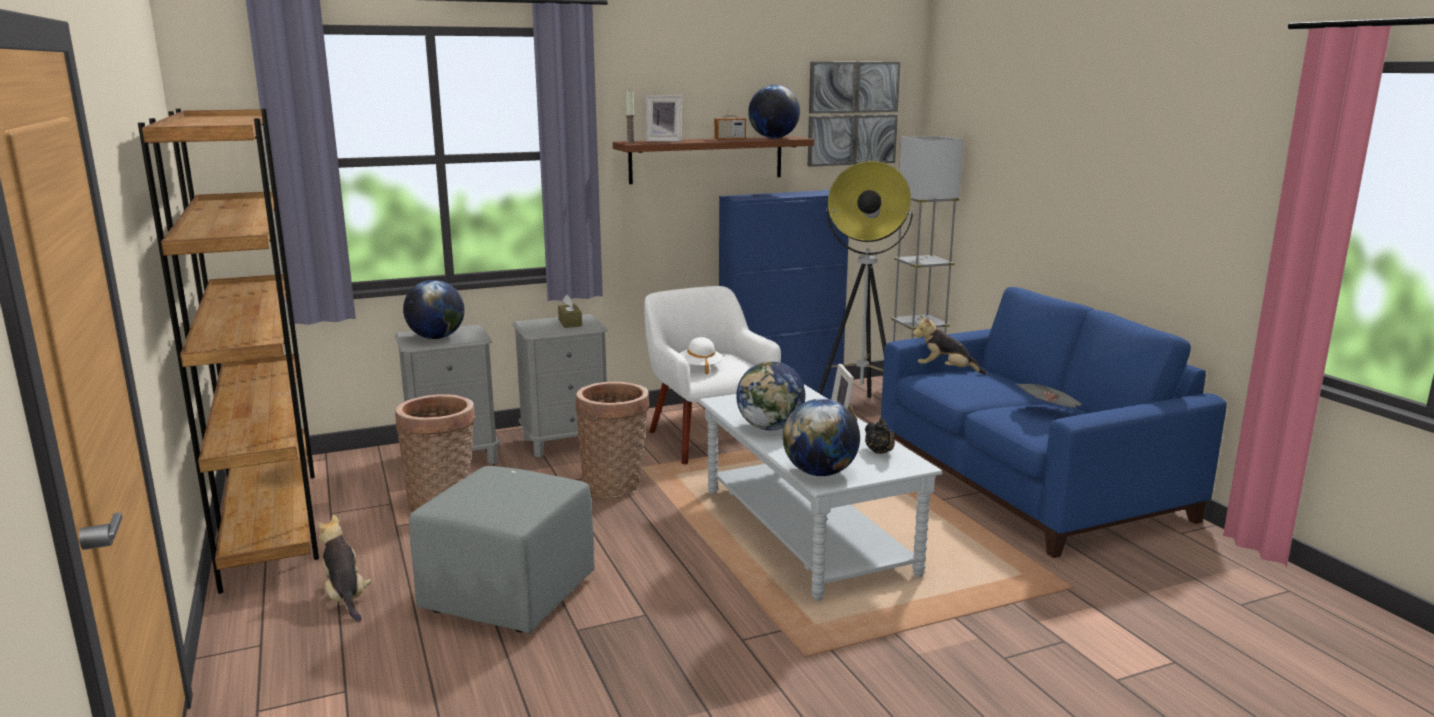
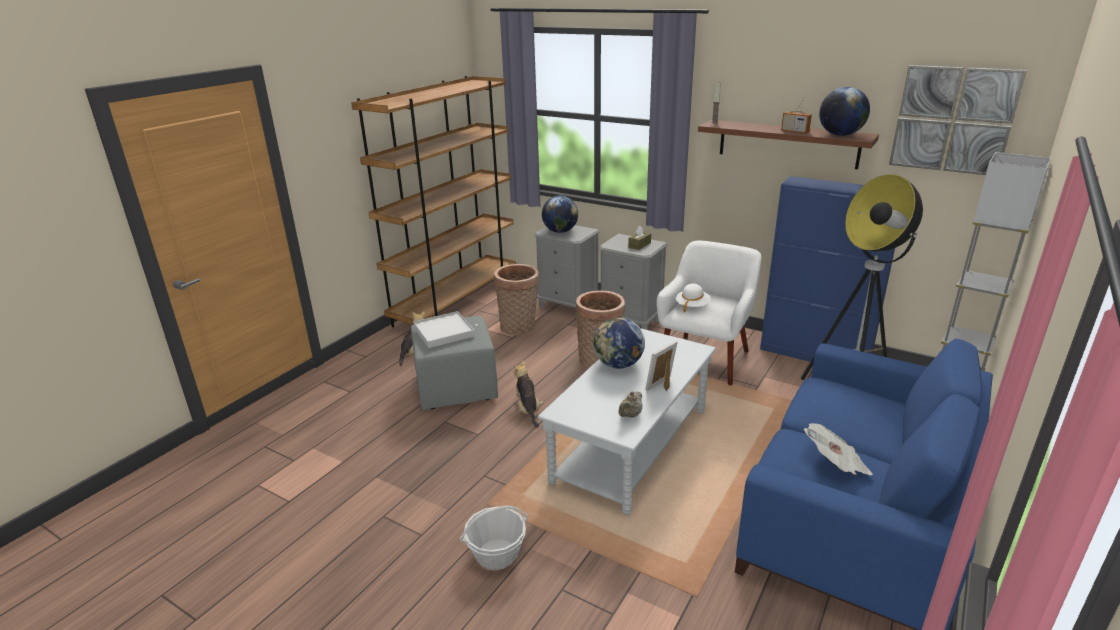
camera: 55 degrees right, 10 degrees up
(494, 494) = (444, 332): none -> white tray
(664, 141) = (742, 125): picture frame -> none
(820, 473) = (569, 406): globe -> none
(879, 452) = (630, 415): black teapot -> beige teapot
(907, 681) = (496, 554): none -> basket
(946, 371) = (857, 389): plush toy -> plush toy (528, 410)

